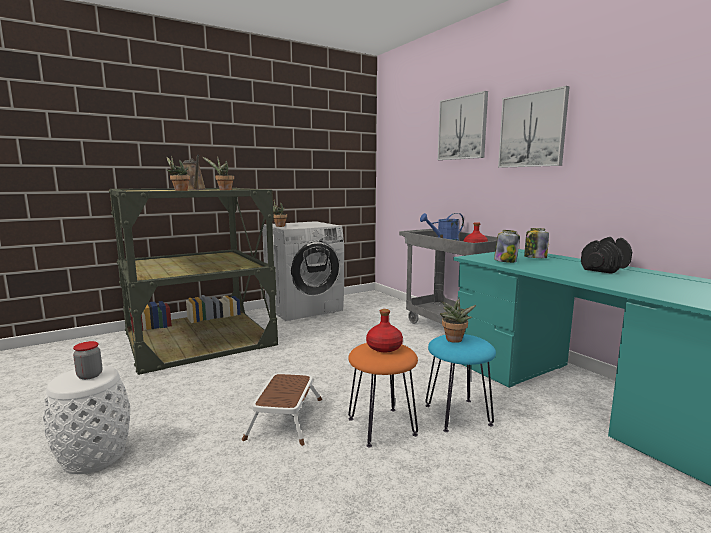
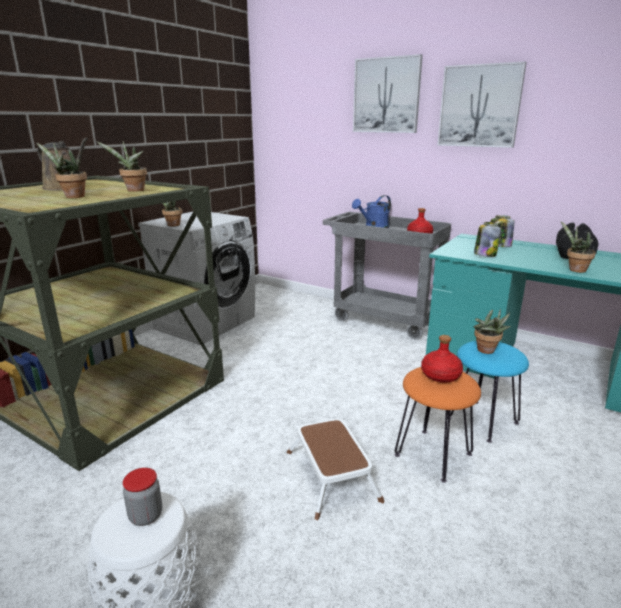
camera: 25 degrees left, 10 degrees up
(575, 277) = (574, 270): none -> potted plant

